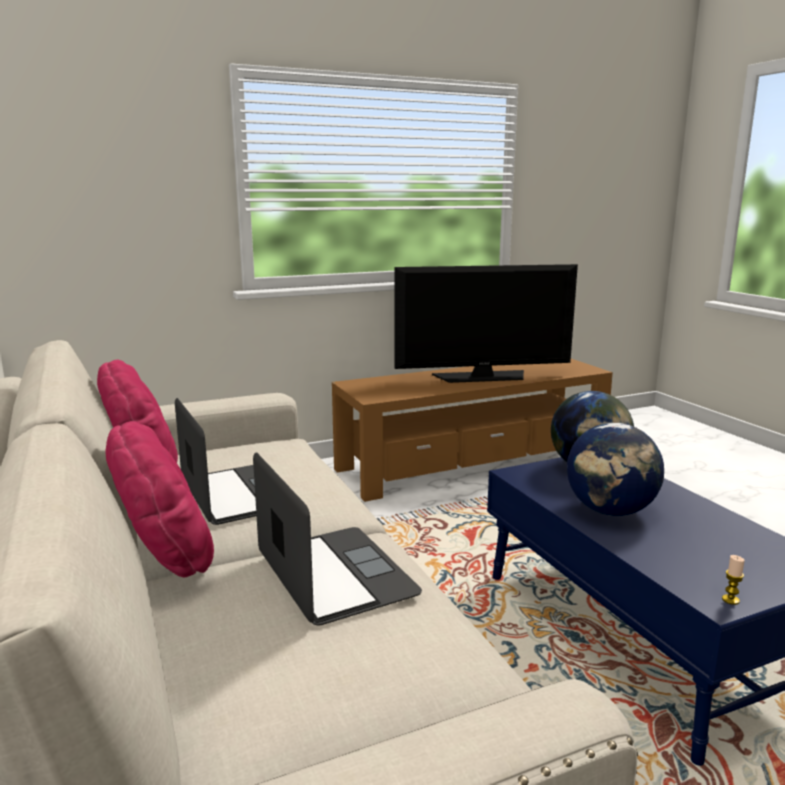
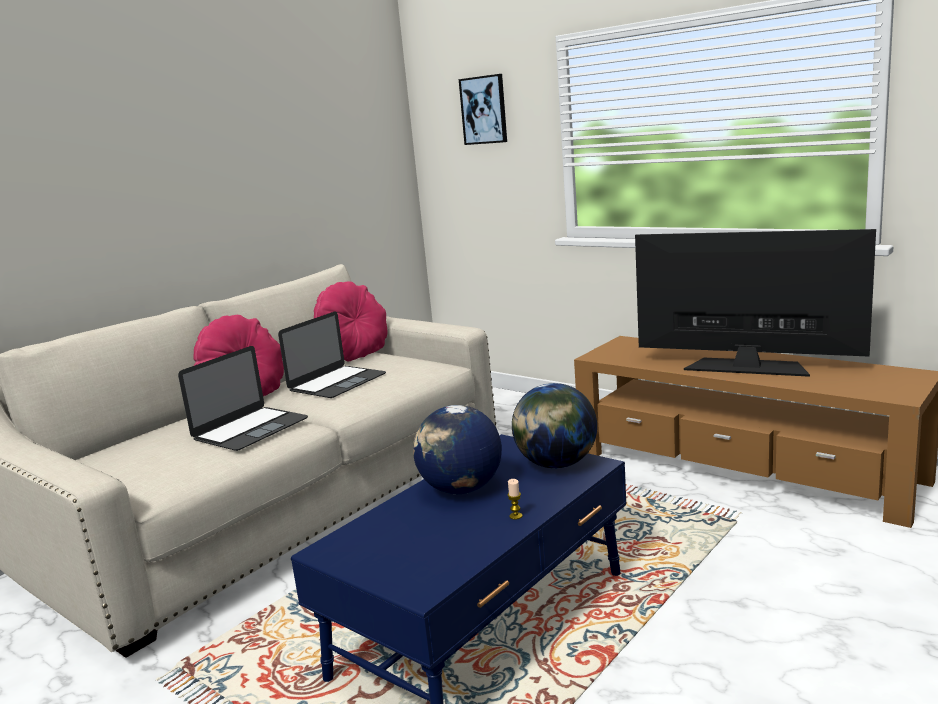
camera: 65 degrees right, 0 degrees up
(118, 136) = (484, 110): none -> picture
(482, 377) = (746, 367): television -> television turned 150 degrees clockwise
(730, 600) = (331, 555): candle -> candle (516, 516)

